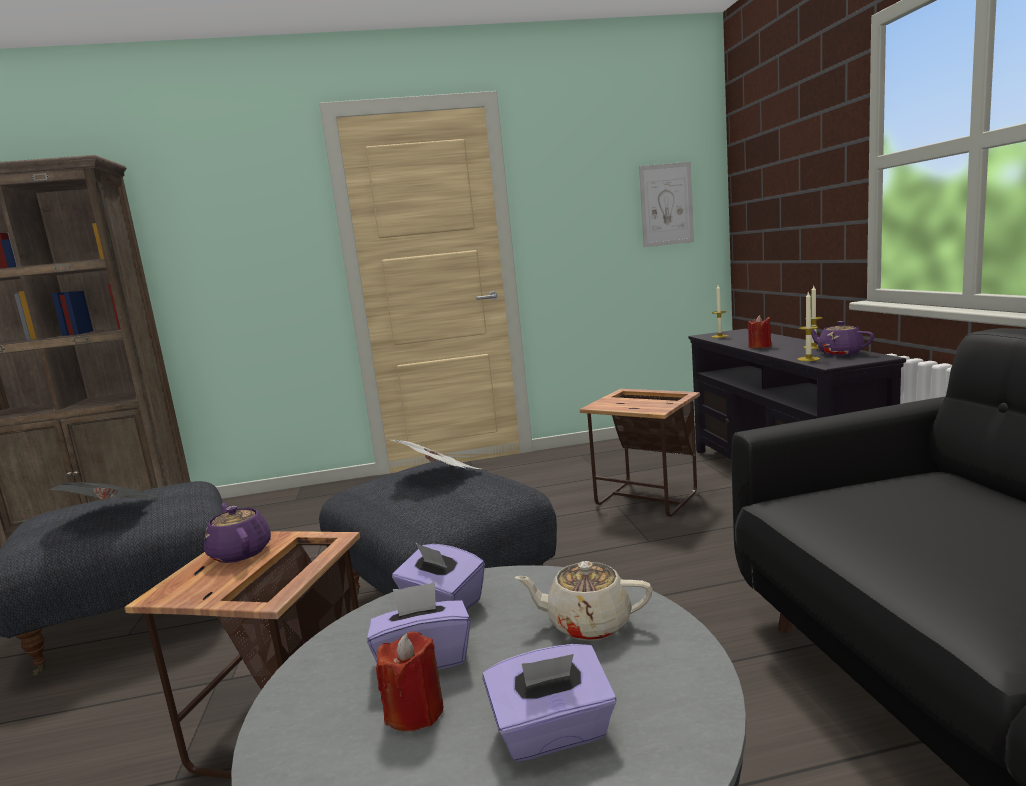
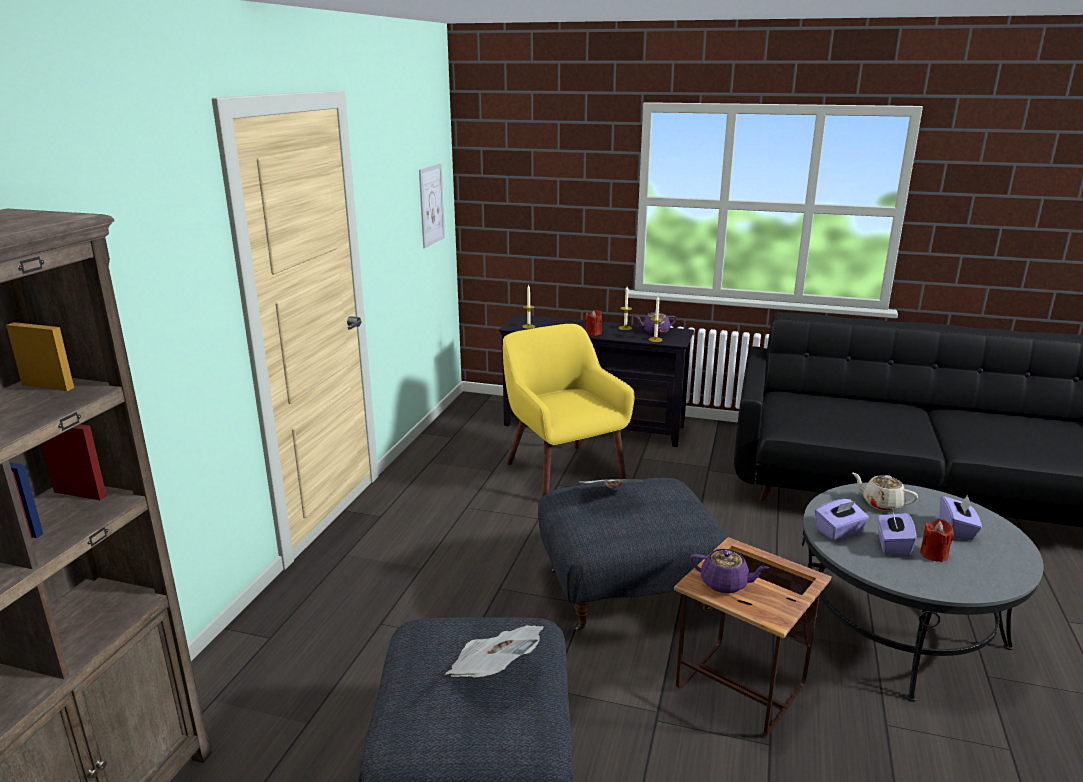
camera: 65 degrees left, 10 degrees up
(240, 552) = (725, 584): purple teapot -> purple teapot turned 150 degrees counterclockwise
(587, 624) = (881, 503): beige teapot -> beige teapot turned 90 degrees clockwise
(648, 499) = (562, 471): side table -> yellow armchair

